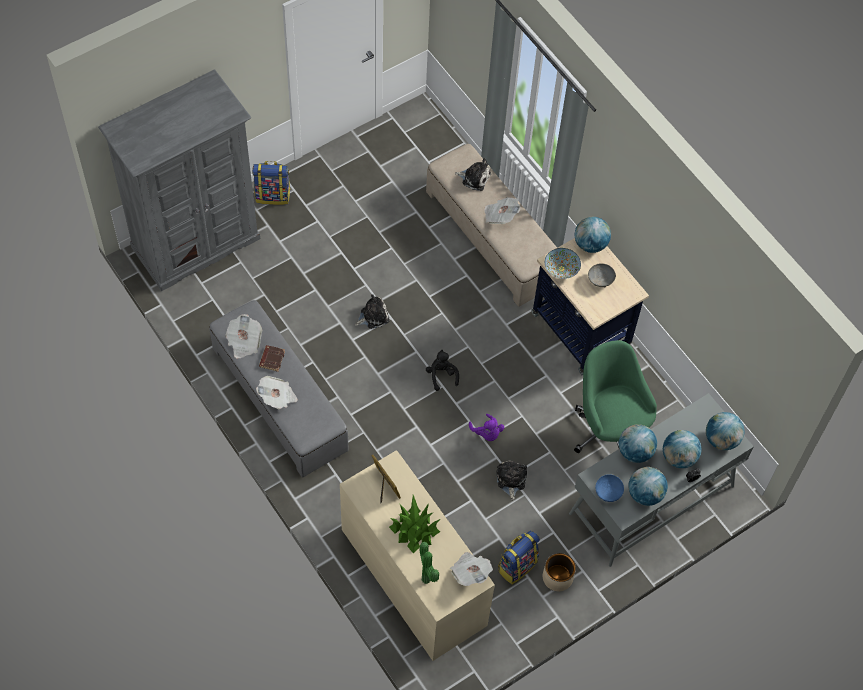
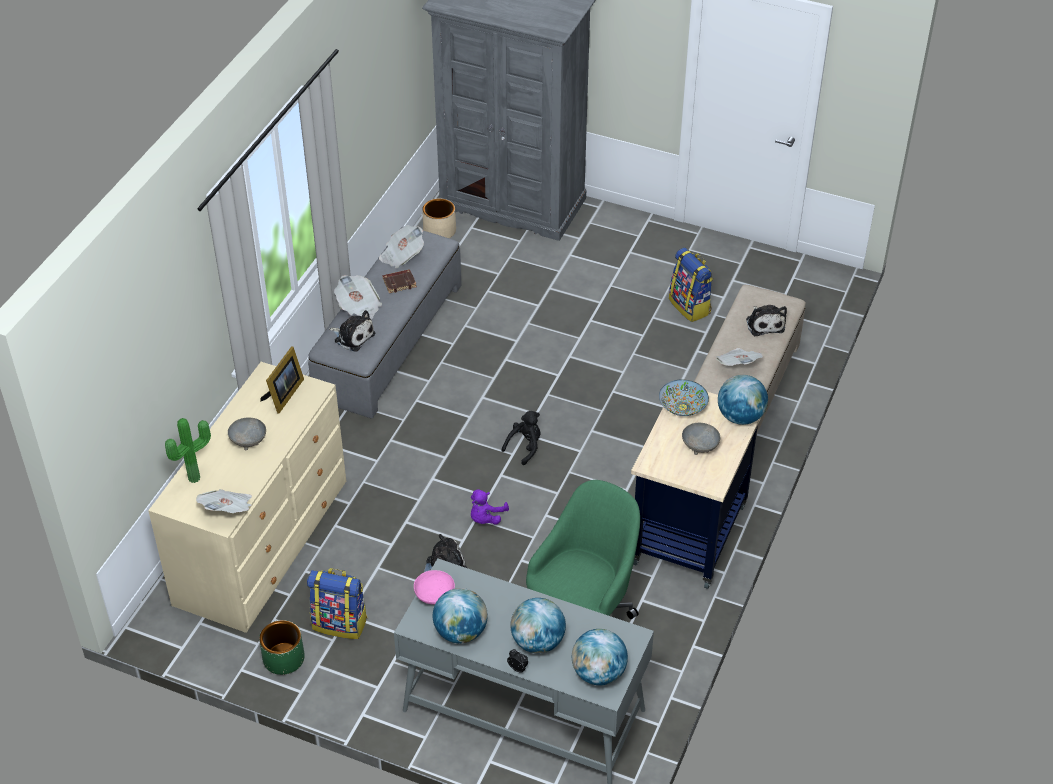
camera: 60 degrees right, 15 degrees down
(273, 195) = (617, 225): backpack -> backpack (690, 306)
(373, 316) = (547, 361): plush toy -> plush toy (353, 336)
(414, 529) = (249, 441): potted plant -> grey bowl
(524, 614) = (283, 658): none -> green planter
(557, 577) = (351, 667): beige planter -> beige planter (439, 231)
(608, 493) = (434, 596): blue bowl -> pink bowl
(635, 451) = (511, 596): globe -> none

